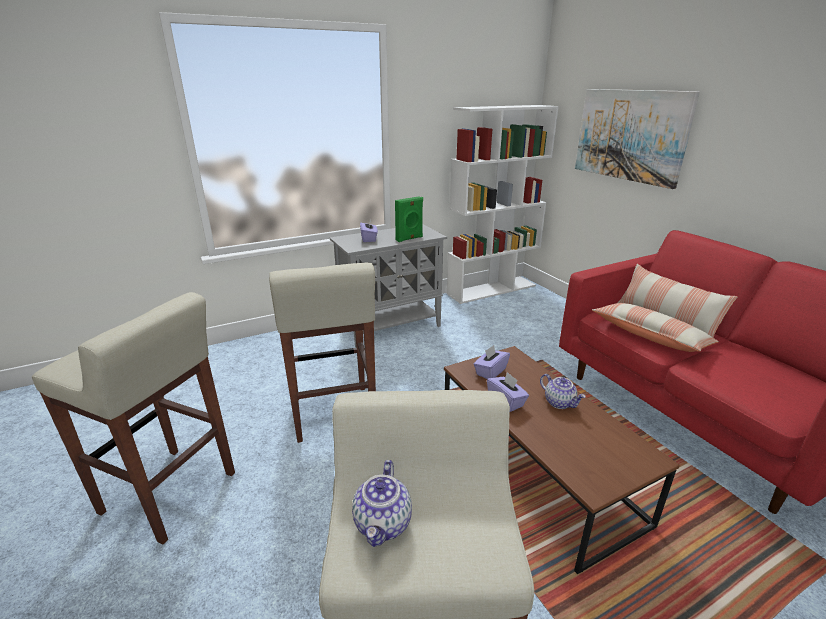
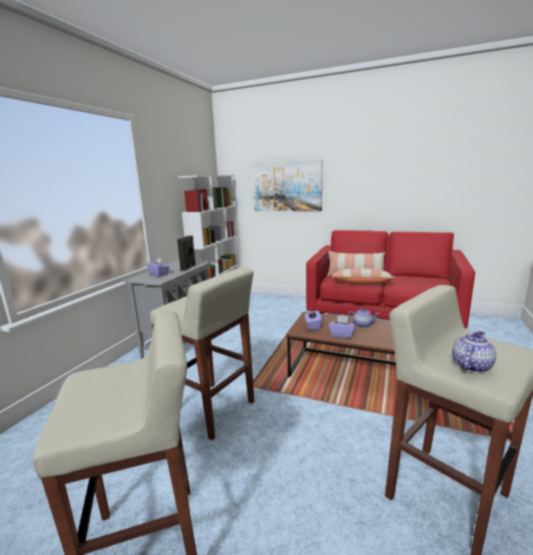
camera: 40 degrees left, 10 degrees down
(383, 524) = (470, 365): teapot -> teapot turned 105 degrees counterclockwise
(409, 238) = (189, 267): green speaker -> black speaker

